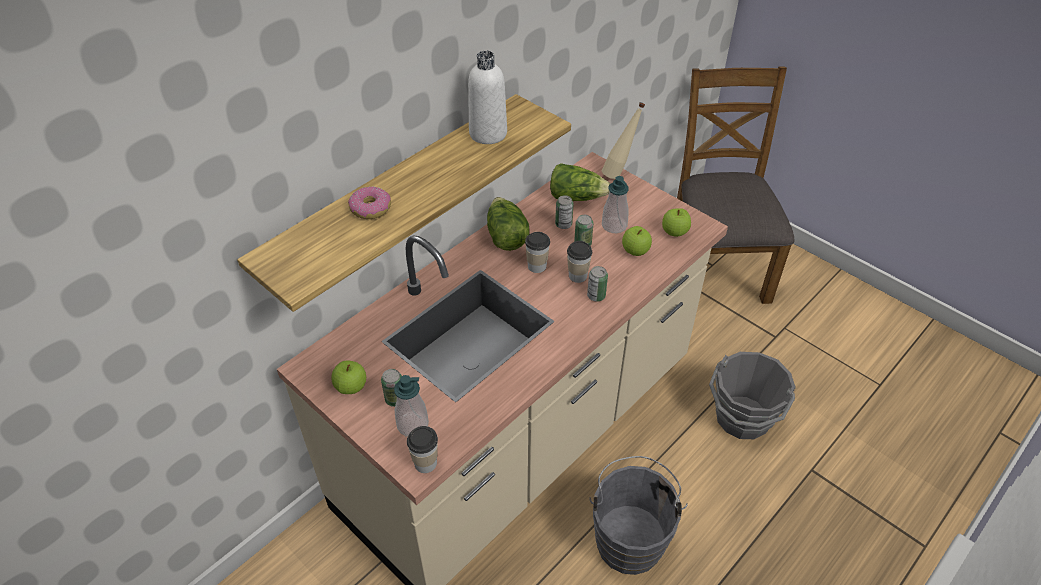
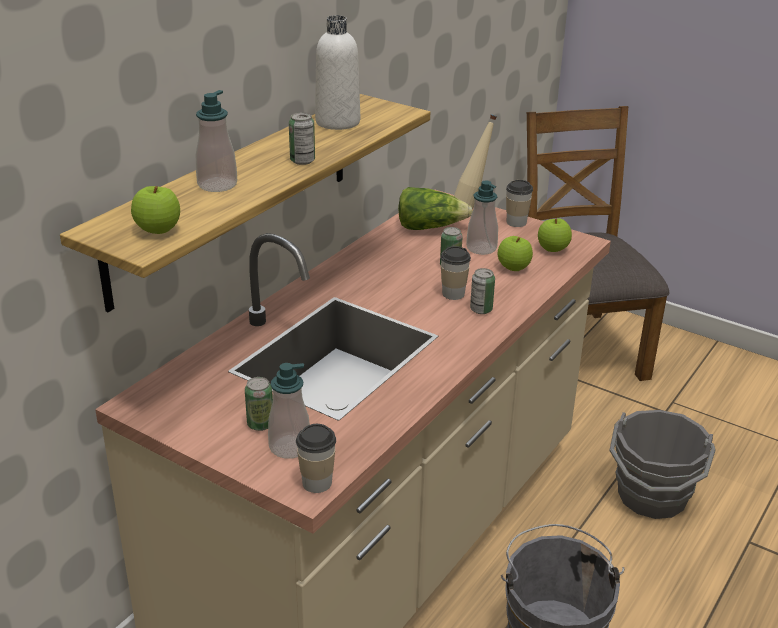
camera: 10 degrees left, 15 degrees down
(351, 387) = (199, 418): apple -> apple (158, 230)
(370, 209) = (217, 185): donut -> soap dispenser
(505, 235) = (356, 265): lettuce -> none
(537, 266) = (402, 289): cup -> cup (516, 222)
(563, 224) = (422, 251): can -> can (302, 161)

